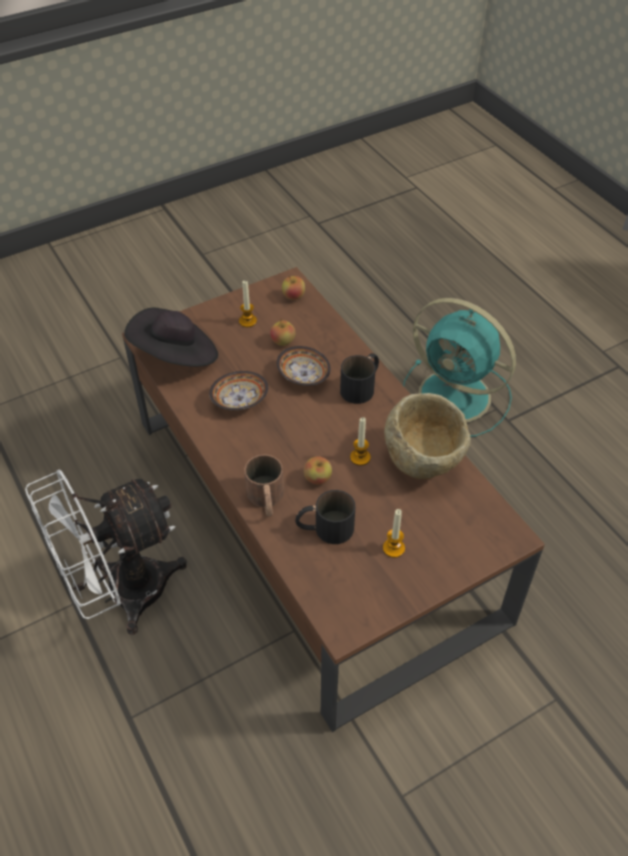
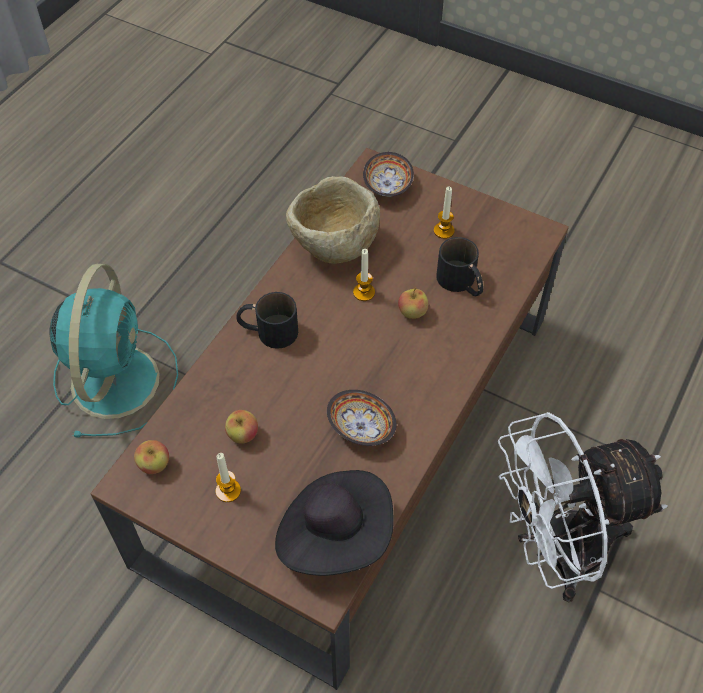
camera: 120 degrees left, 5 degrees up
(122, 594) = (556, 550): white fan -> white fan turned 135 degrees clockwise
(266, 500) = (465, 339): brown mug -> none
(303, 376) = (286, 388): bowl -> bowl (387, 186)

